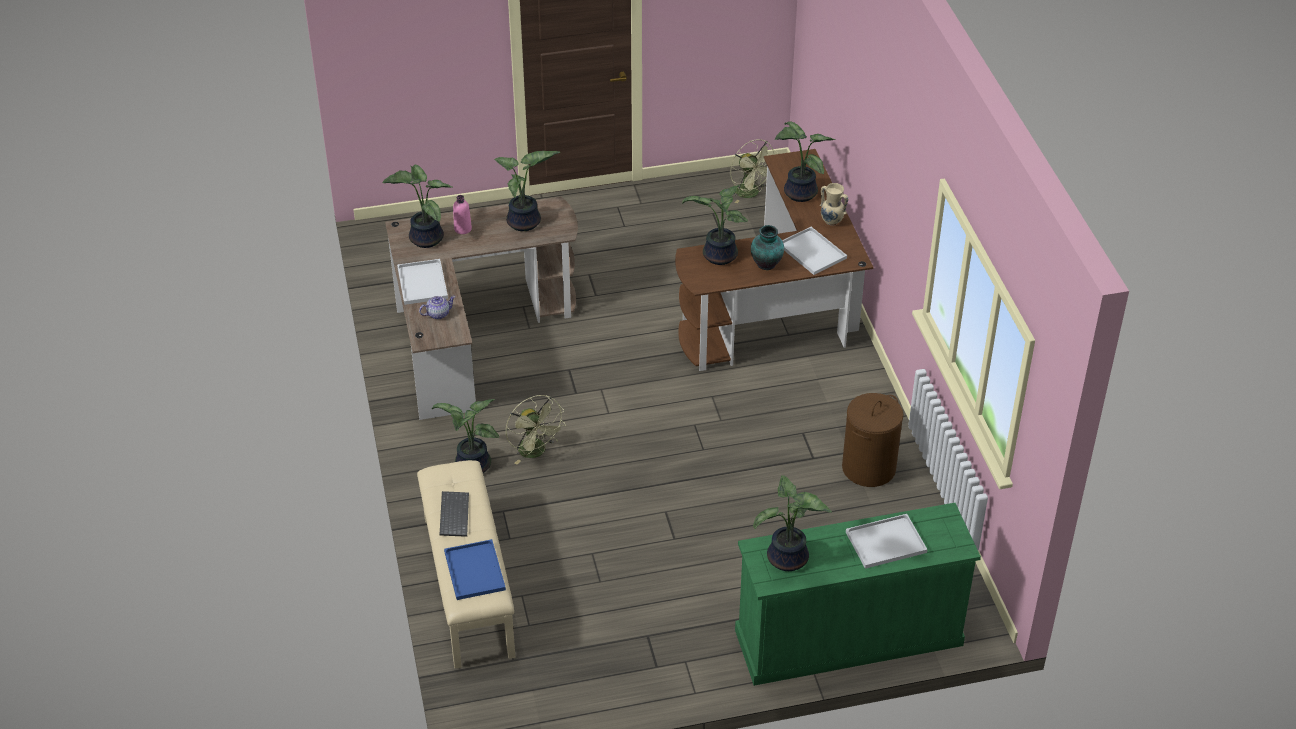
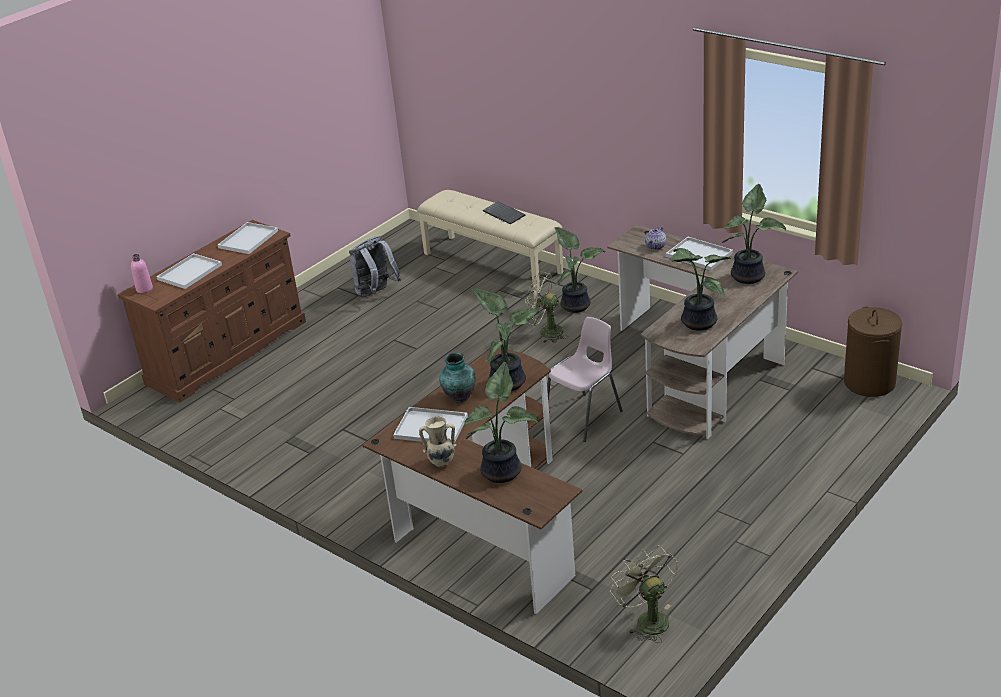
camera: 145 degrees right, 10 degrees down
(463, 229) = (734, 295): pink bottle -> pink bottle (144, 289)
(475, 571) = (456, 203): blue tray -> none
(615, 345) = (585, 417): none -> pink chair
(627, 624) = (376, 293): none -> grey backpack
(751, 194) = (647, 619): green fan -> green fan turned 45 degrees clockwise
(787, 560) = (248, 238): potted plant -> white tray
(847, 638) = (228, 352): green dresser -> brown dresser
(868, 468) = (292, 445): brown laundry basket -> brown laundry basket (869, 382)

